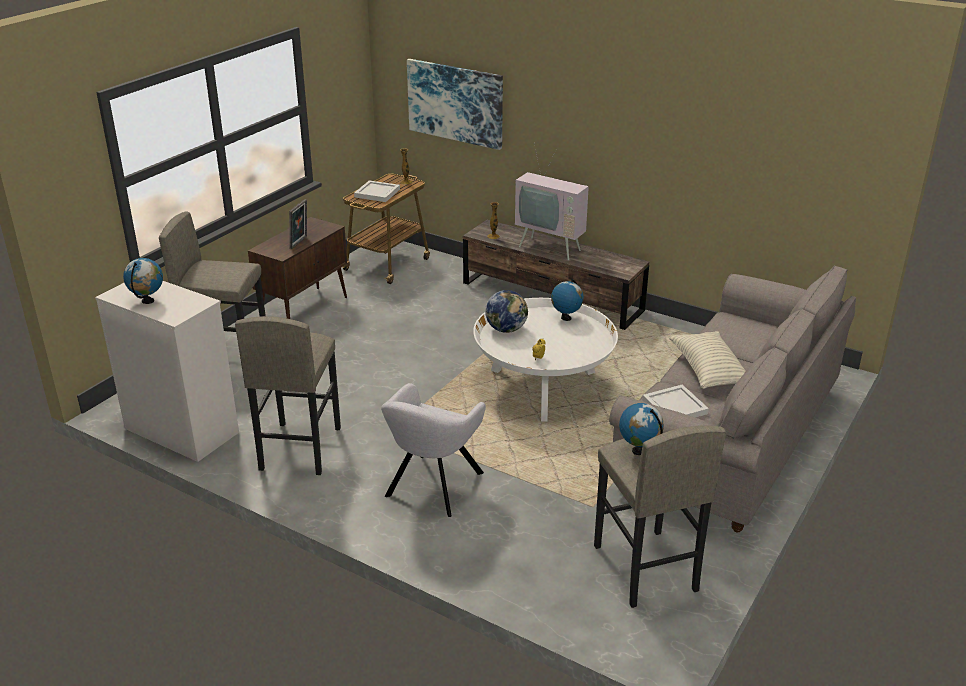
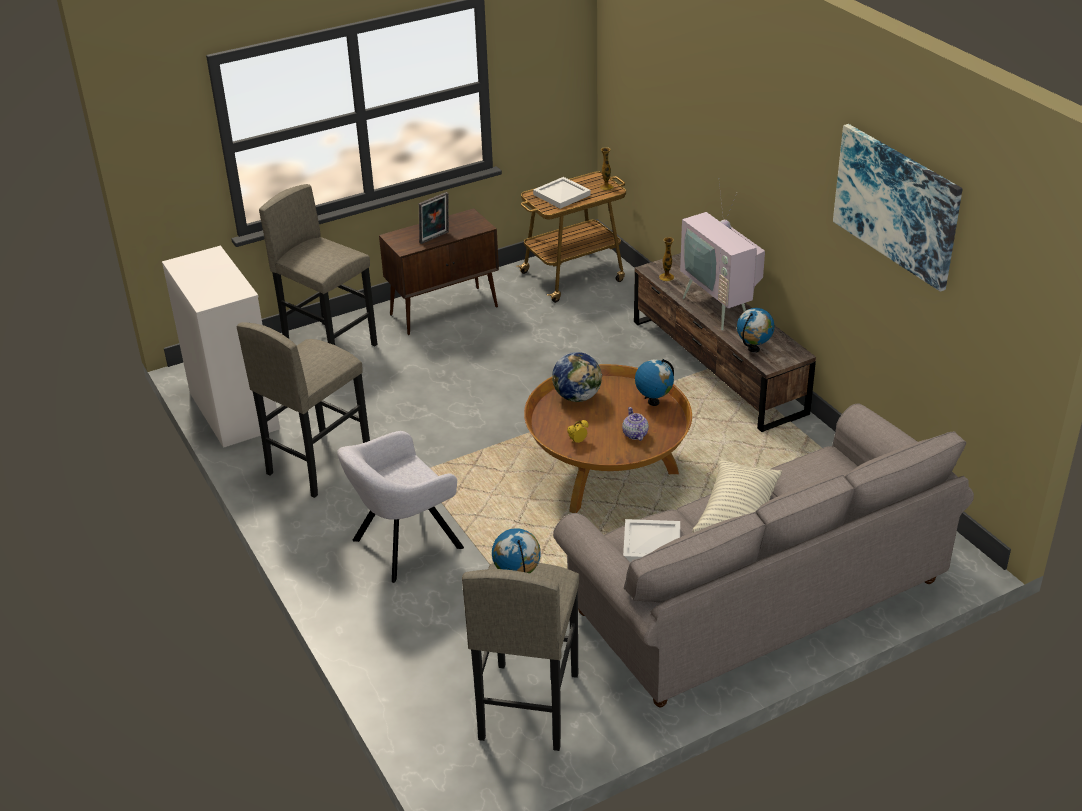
camera: 30 degrees right, 5 degrees up
(148, 301) = (198, 278): globe -> globe (754, 349)
(455, 103) = (661, 108): picture -> picture (896, 204)
(543, 387) = (607, 473): white coffee table -> brown coffee table
(575, 342) = (635, 434): none -> teapot

